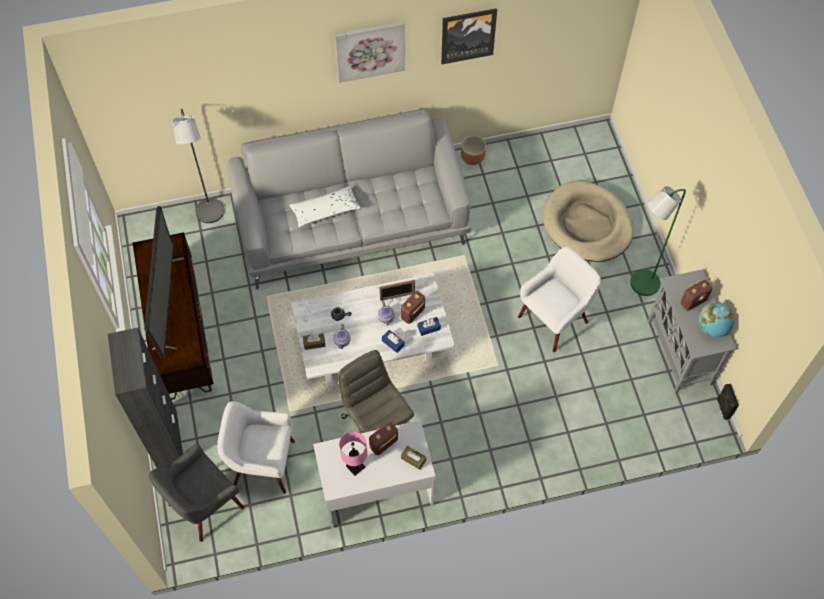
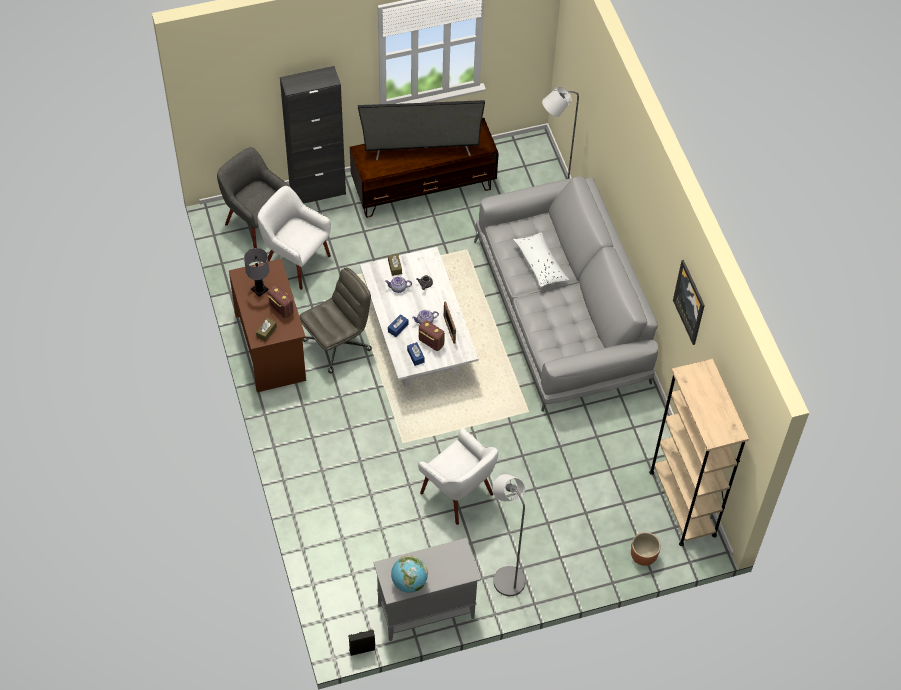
camera: 85 degrees right, 5 degrees down
(263, 463) = (296, 261): white armchair -> white armchair turned 60 degrees counterclockwise
(356, 466) = (259, 290): pink table lamp -> grey table lamp
(370, 50) = (654, 218): picture -> none
(376, 490) = (271, 347): white desk -> brown desk
(472, 157) = (653, 417): brown planter -> brown planter (643, 556)
(561, 146) = (682, 503): none -> beige bookcase
(587, 224) = (579, 527): beige dog bed -> none
(640, 285) = (505, 576): green floor lamp -> grey floor lamp
(693, 301) = (440, 566): radio -> none

